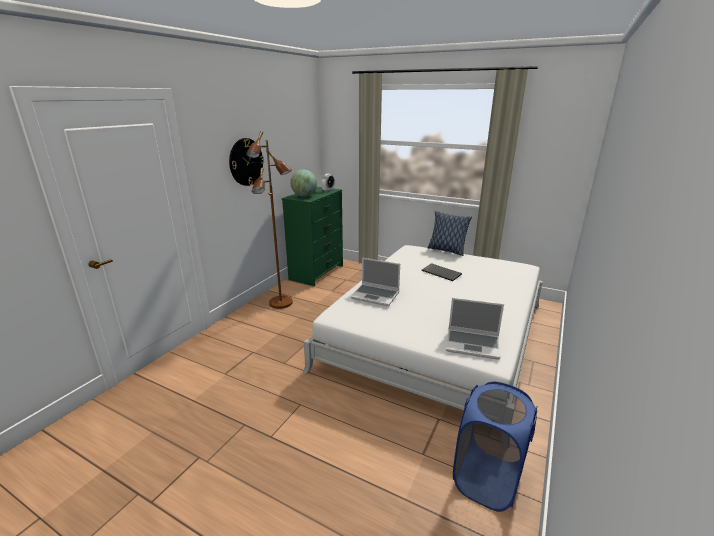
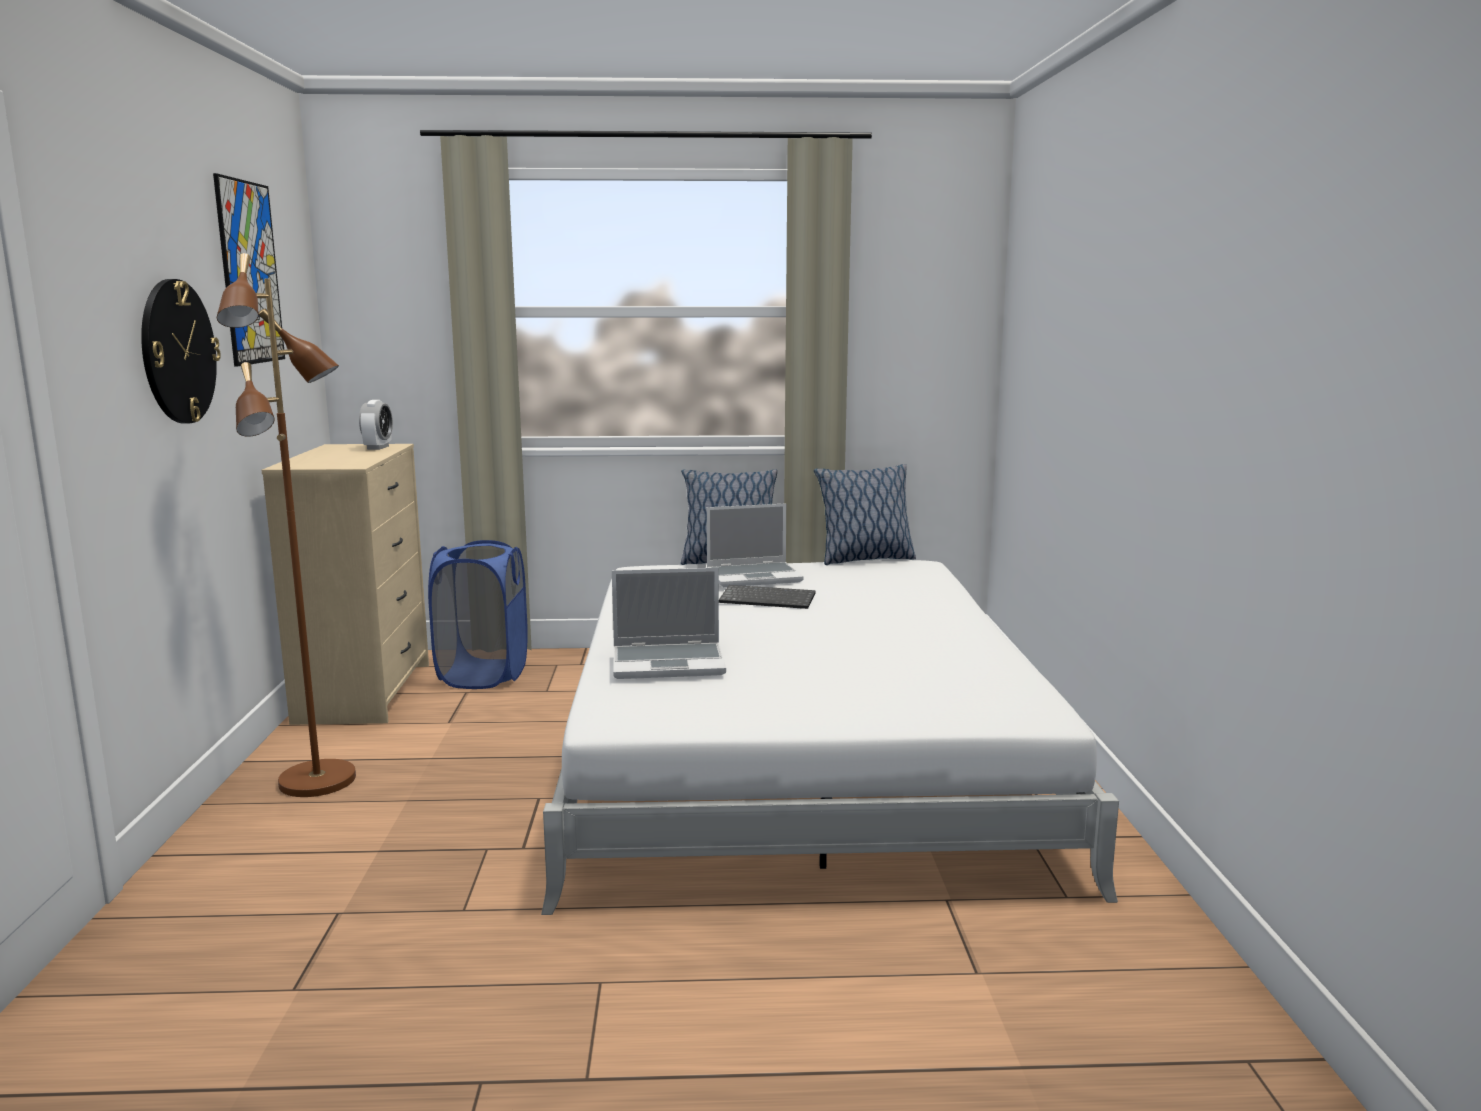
camera: 30 degrees left, 10 degrees down
(284, 130) = (250, 273): none -> picture
(304, 196) = (327, 461): globe -> none
(317, 272) = (365, 693): green dresser -> beige dresser
(473, 344) = (973, 699): laptop -> laptop (754, 576)
(487, 479) = (1132, 968): blue laundry basket -> blue laundry basket (483, 675)
(503, 259) = (864, 559): none -> pillow

